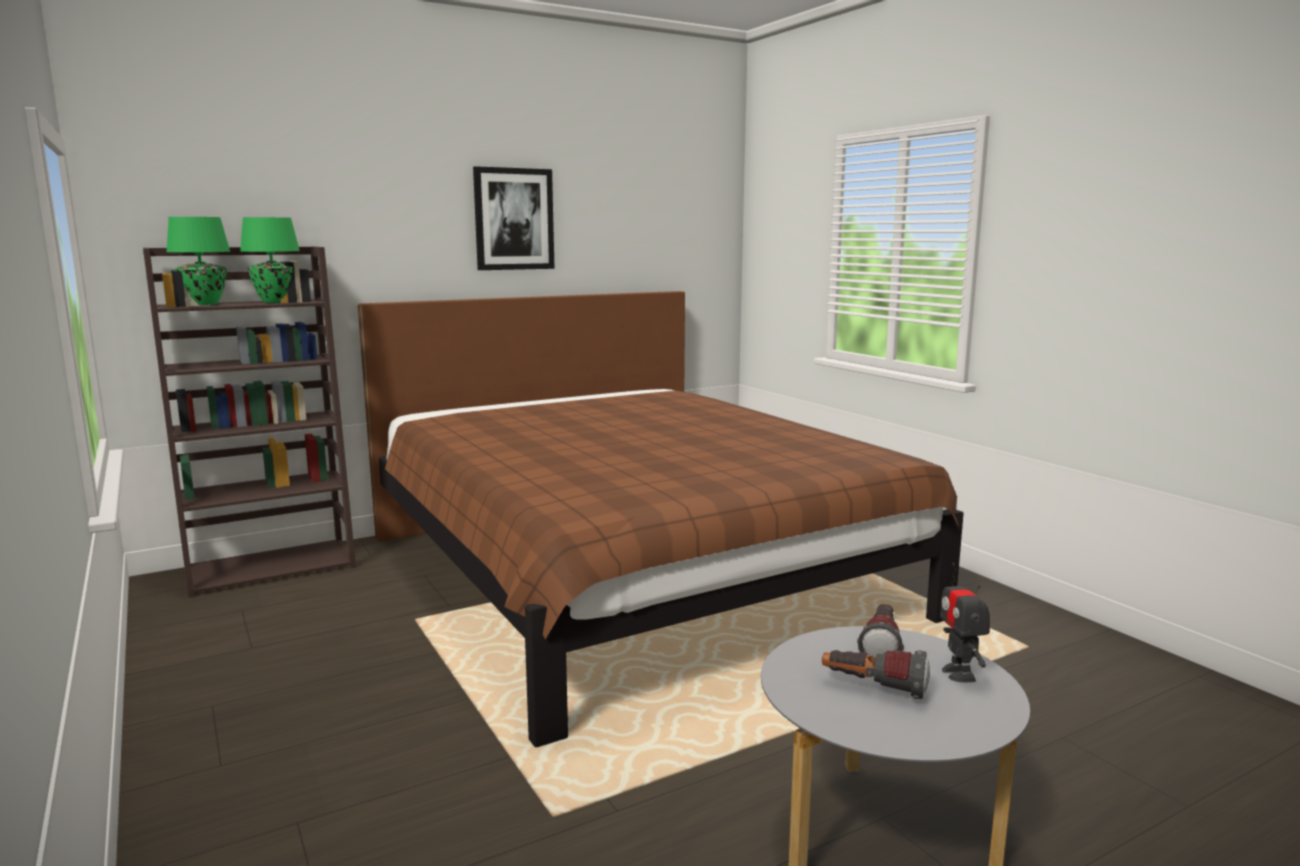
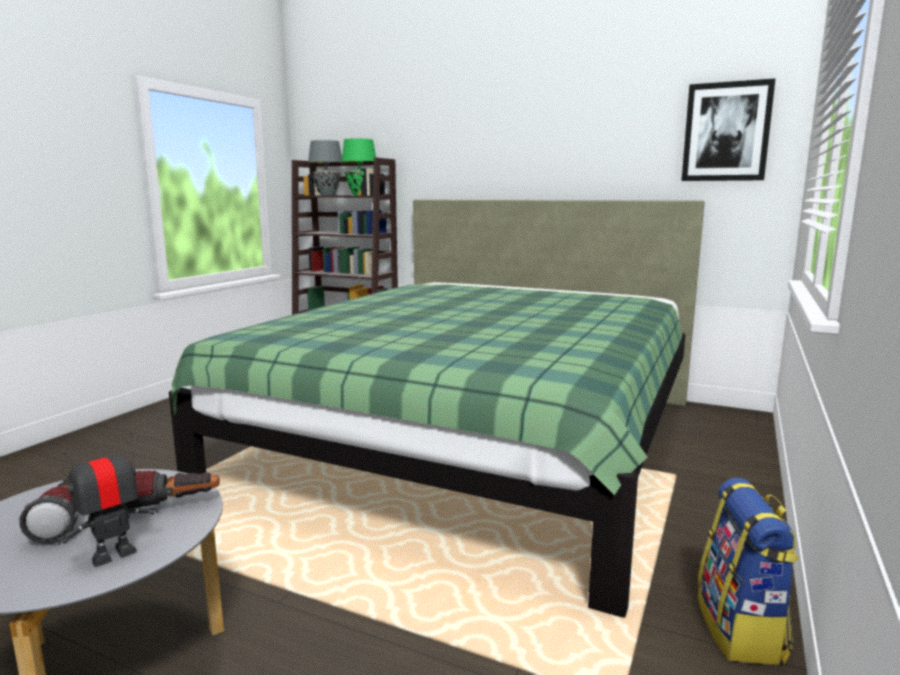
camera: 55 degrees right, 0 degrees up
(205, 304) = (327, 195): green table lamp -> grey table lamp
(514, 219) = (537, 133): picture -> picture (726, 132)
(631, 575) = (475, 441): brown bed -> green bed
(986, 594) = (741, 630): none -> backpack

